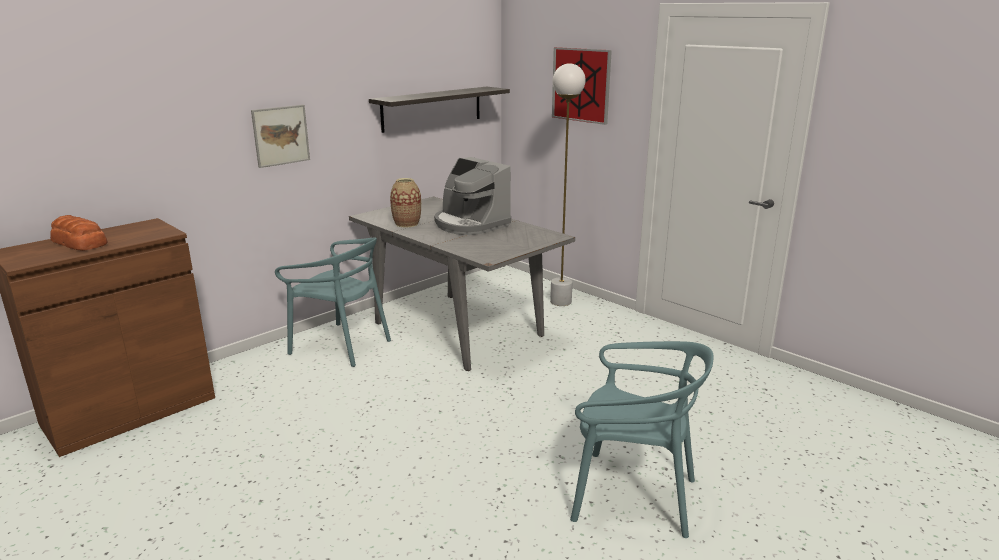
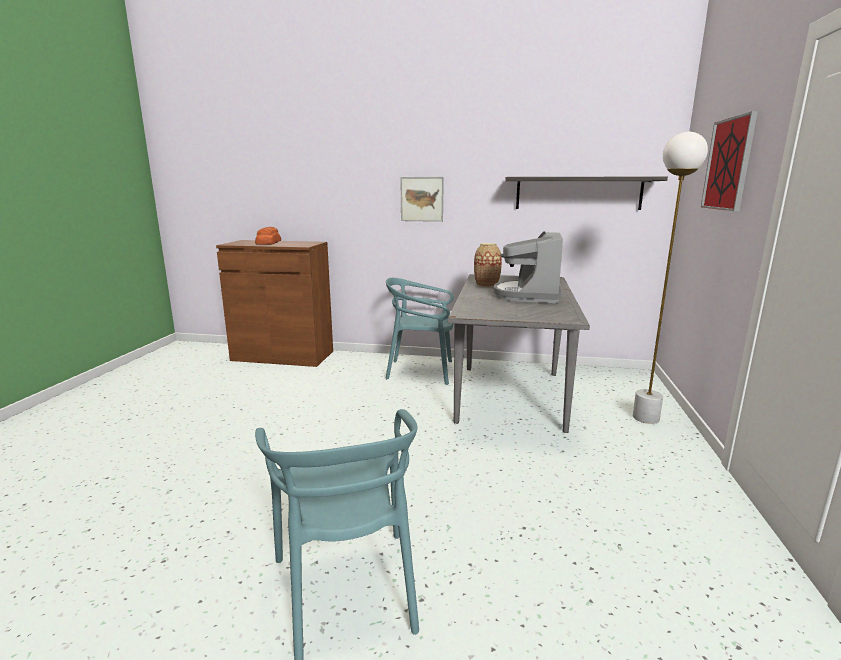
camera: 55 degrees right, 5 degrees down
(341, 345) = (421, 371): turquoise chair -> turquoise chair turned 105 degrees clockwise

